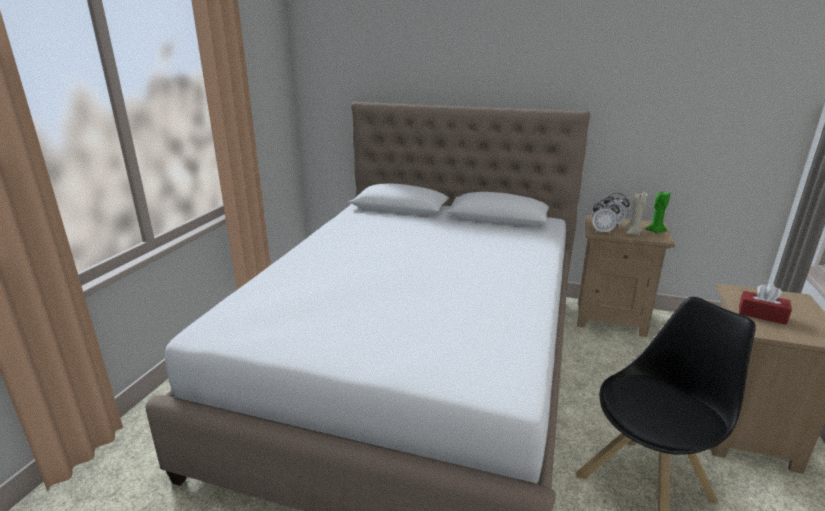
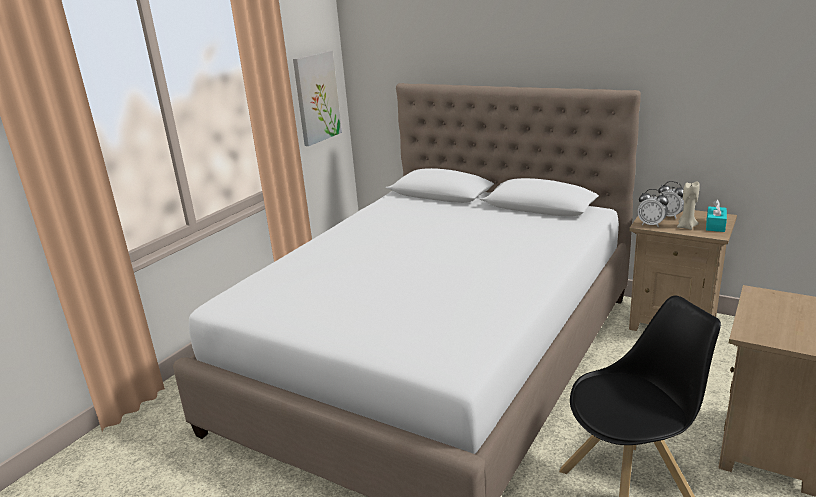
camera: 15 degrees right, 0 degrees up
(270, 113) = (316, 97): none -> picture
(655, 231) = (715, 225): green candle -> turquoise tissue box
(762, 314) = (768, 319): red tissue box -> none

